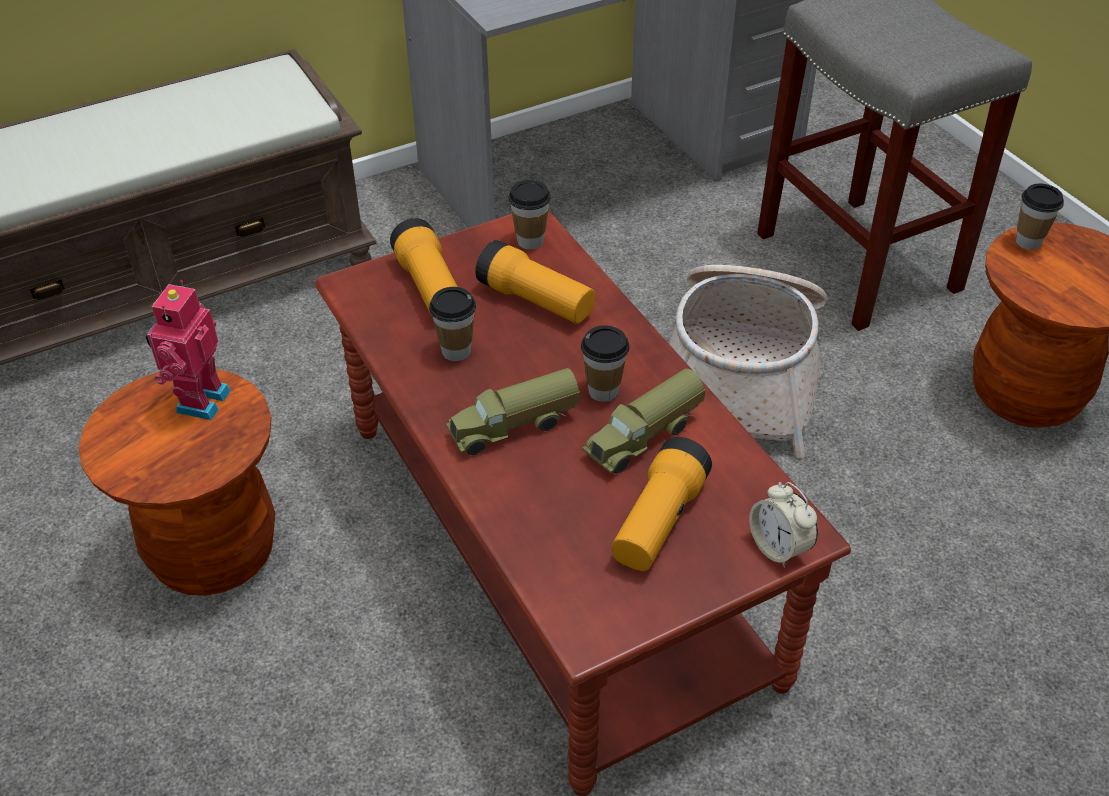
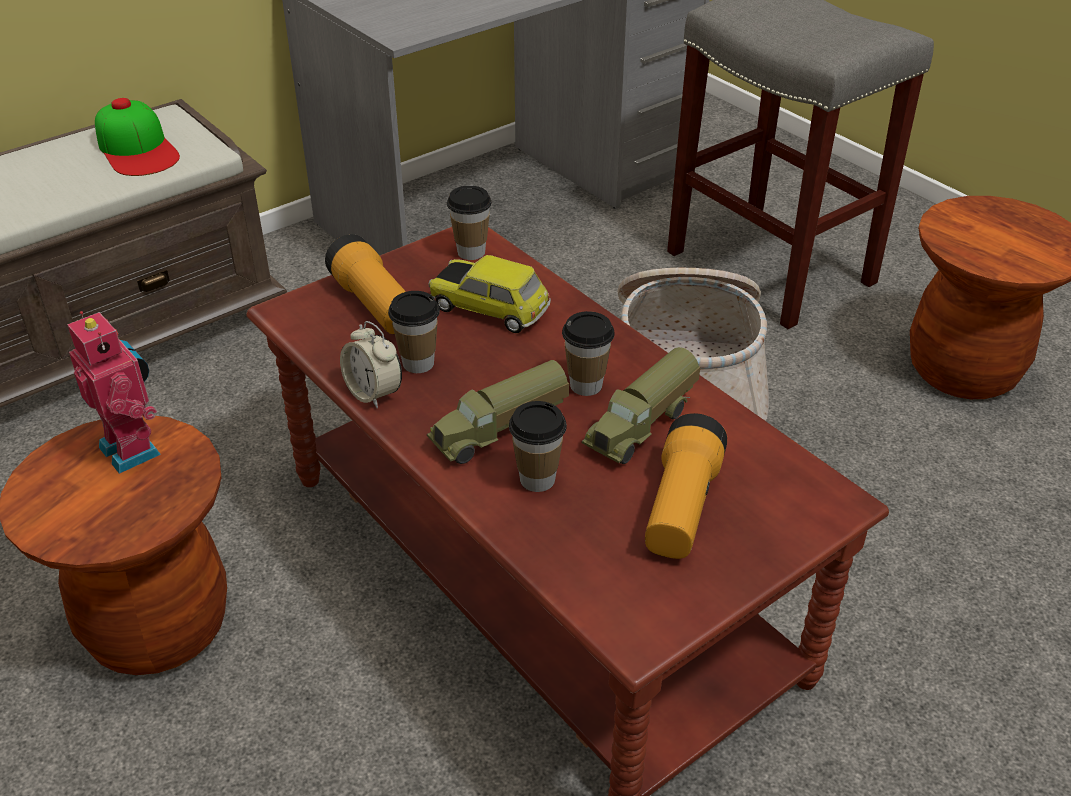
camera: 10 degrees left, 5 degrees down
(199, 400) = (134, 449): toy robot -> toy robot turned 135 degrees clockwise
(246, 101) = (138, 149): none -> cap
(536, 301) = (491, 307): flashlight -> toy car
(779, 547) = (815, 517): alarm clock -> alarm clock (373, 393)
(1028, 242) = (955, 214): cup -> cup (537, 479)

